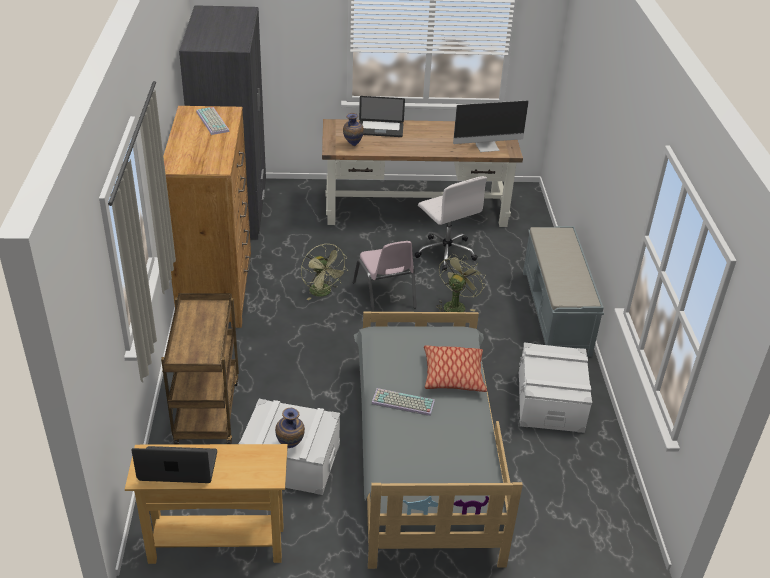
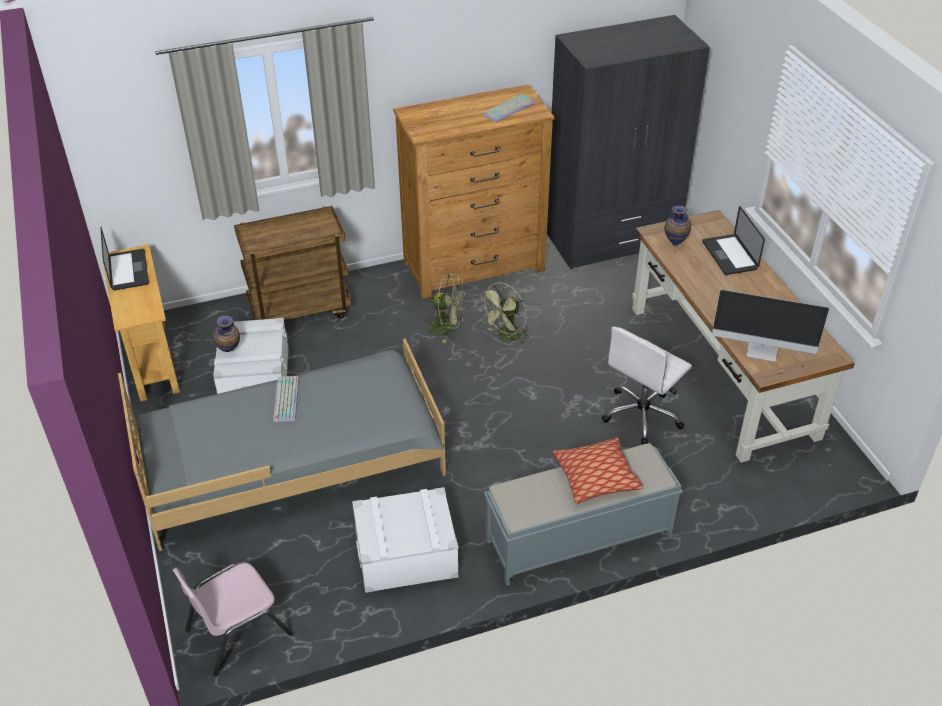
camera: 75 degrees right, 5 degrees up
(384, 295) = (527, 382): pink chair -> pink chair (237, 631)
(453, 376) = (339, 427): pillow -> pillow (596, 477)
(456, 305) = (541, 443): green fan -> green fan (447, 328)
(487, 146) = (762, 350): monitor -> monitor turned 45 degrees counterclockwise

